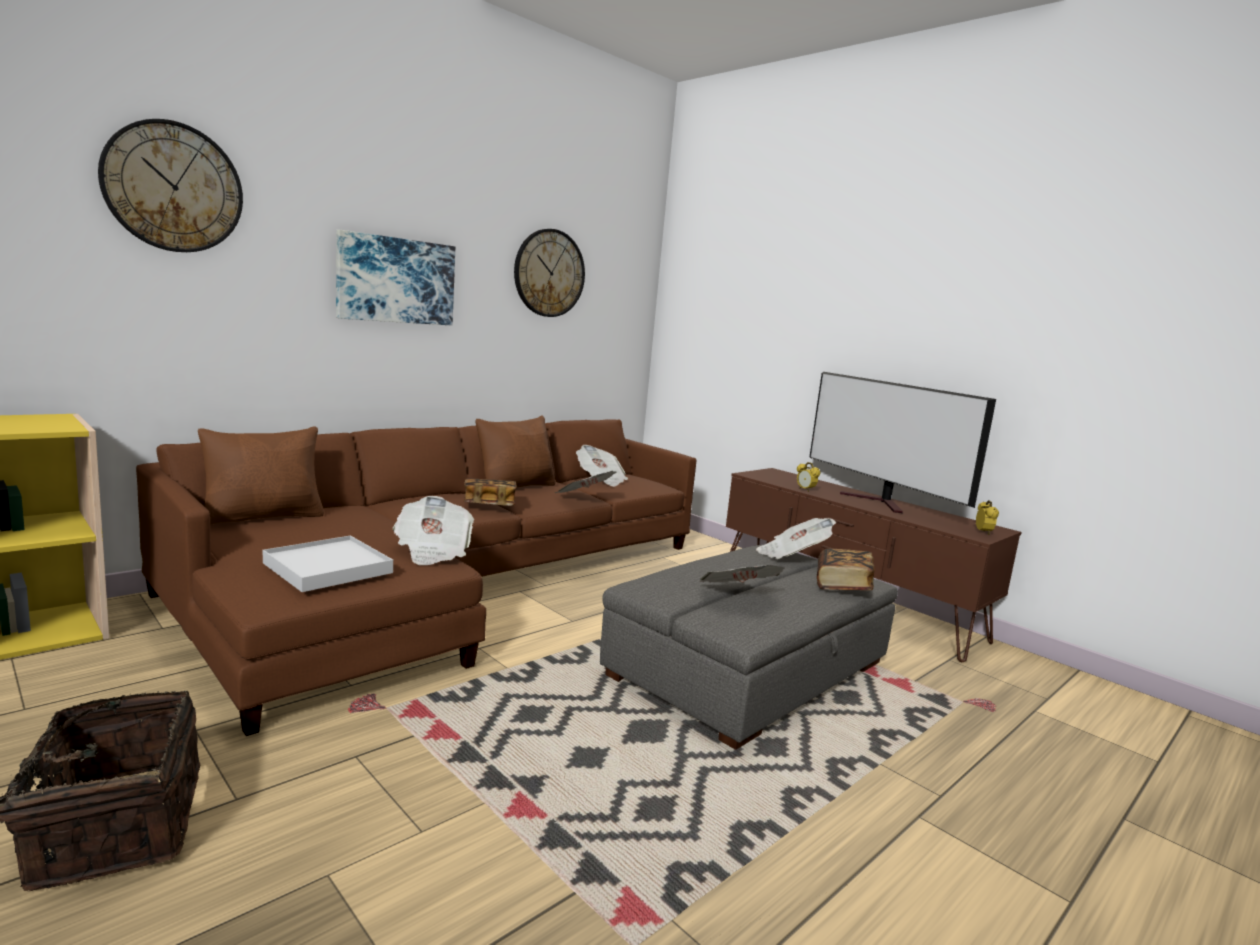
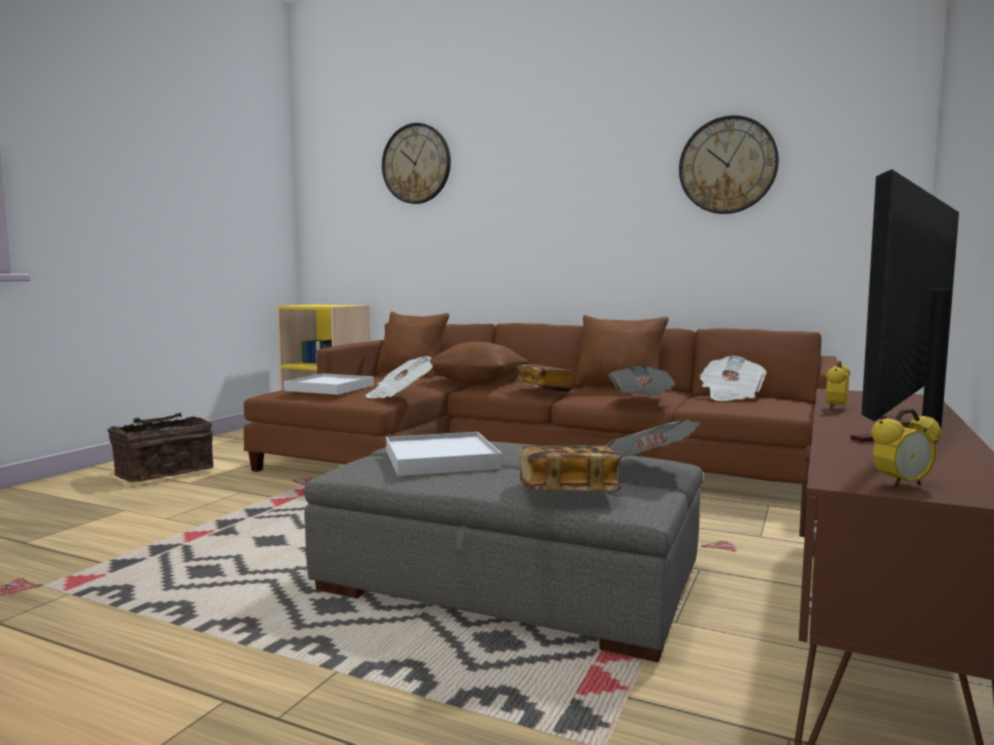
camera: 70 degrees right, 5 degrees down
(396, 280) = (557, 200): picture -> none
(396, 512) = (478, 384): none -> brown pillow
(737, 596) = (441, 459): newspaper -> white tray

